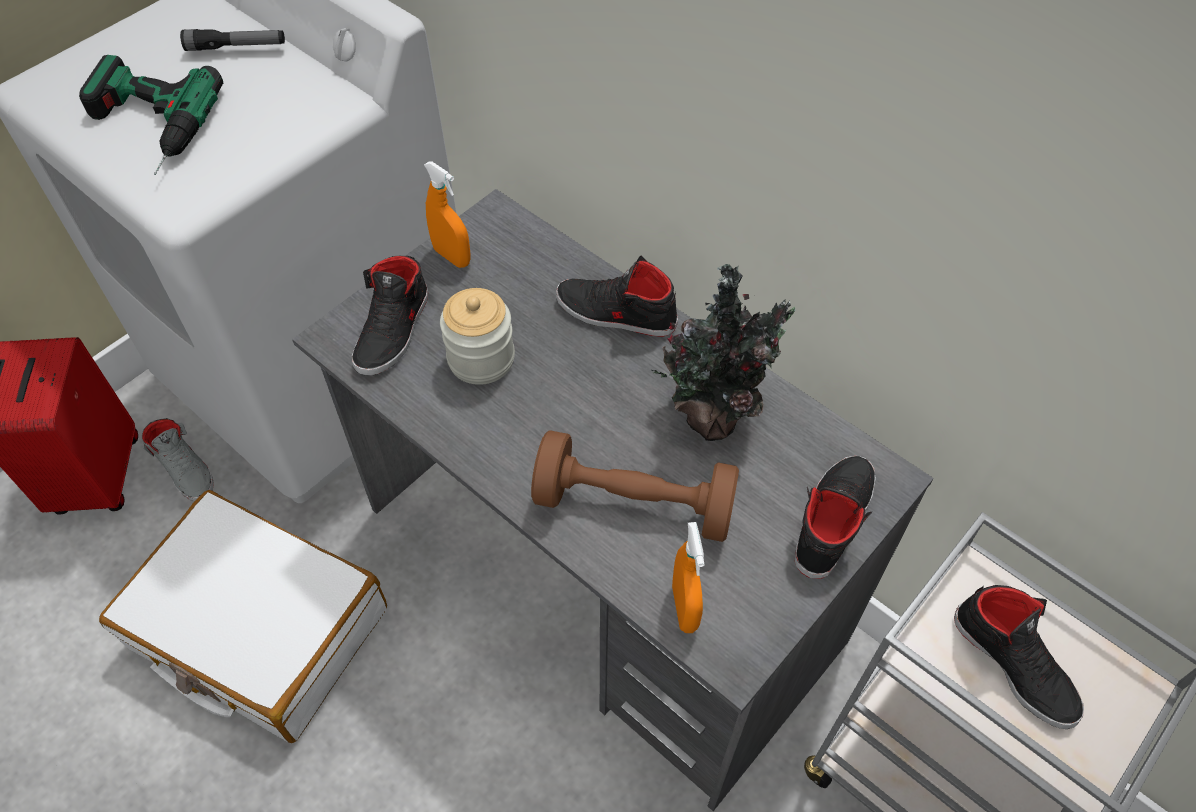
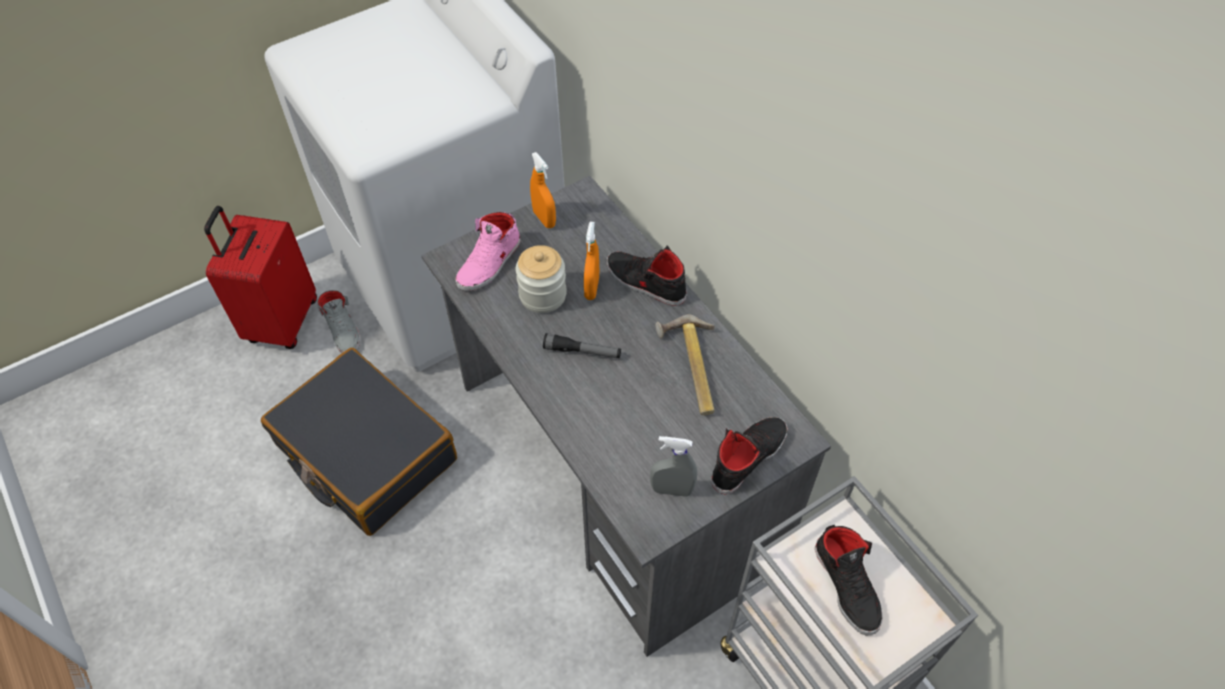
camera: 15 degrees right, 0 degrees up
(144, 129) = (355, 95): power drill -> none
(236, 47) = (429, 46): flashlight -> flashlight (582, 351)
(258, 629) = (365, 453): white suitcase -> black suitcase
(394, 331) = (490, 263): black shoe -> pink shoe
(634, 504) = (615, 416): brown dumbbell -> none
(684, 608) = (626, 491): orange spray bottle -> orange spray bottle (592, 288)
(714, 415) = (690, 368): potted plant -> hammer
(746, 590) = (671, 490): none -> grey spray bottle

